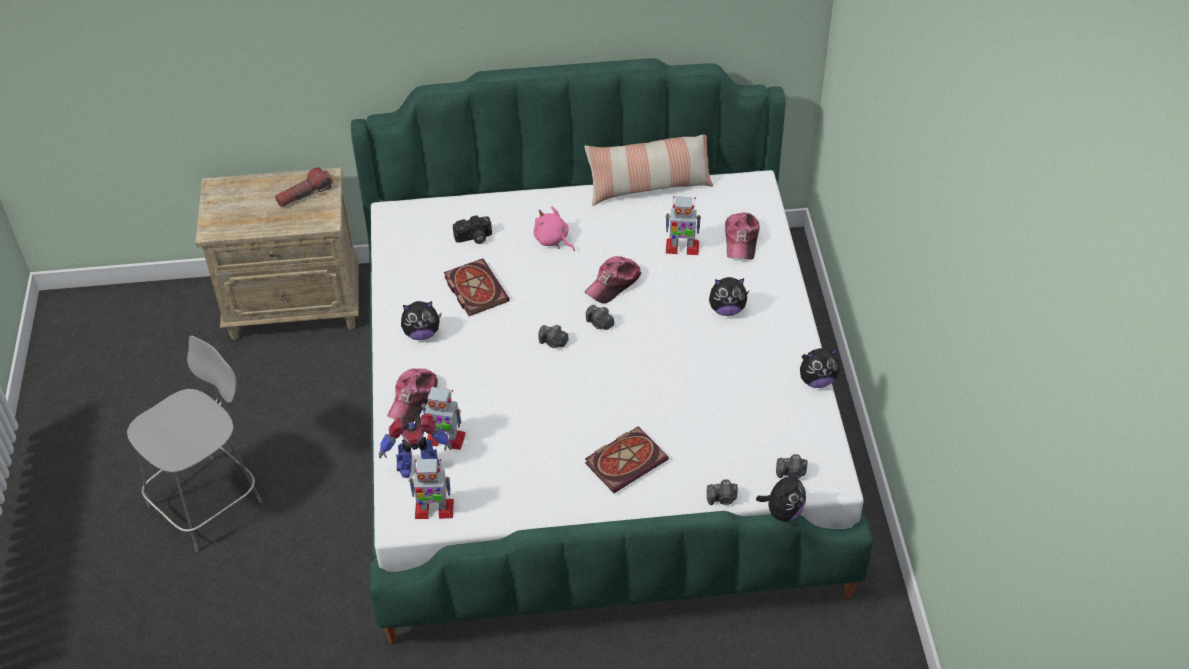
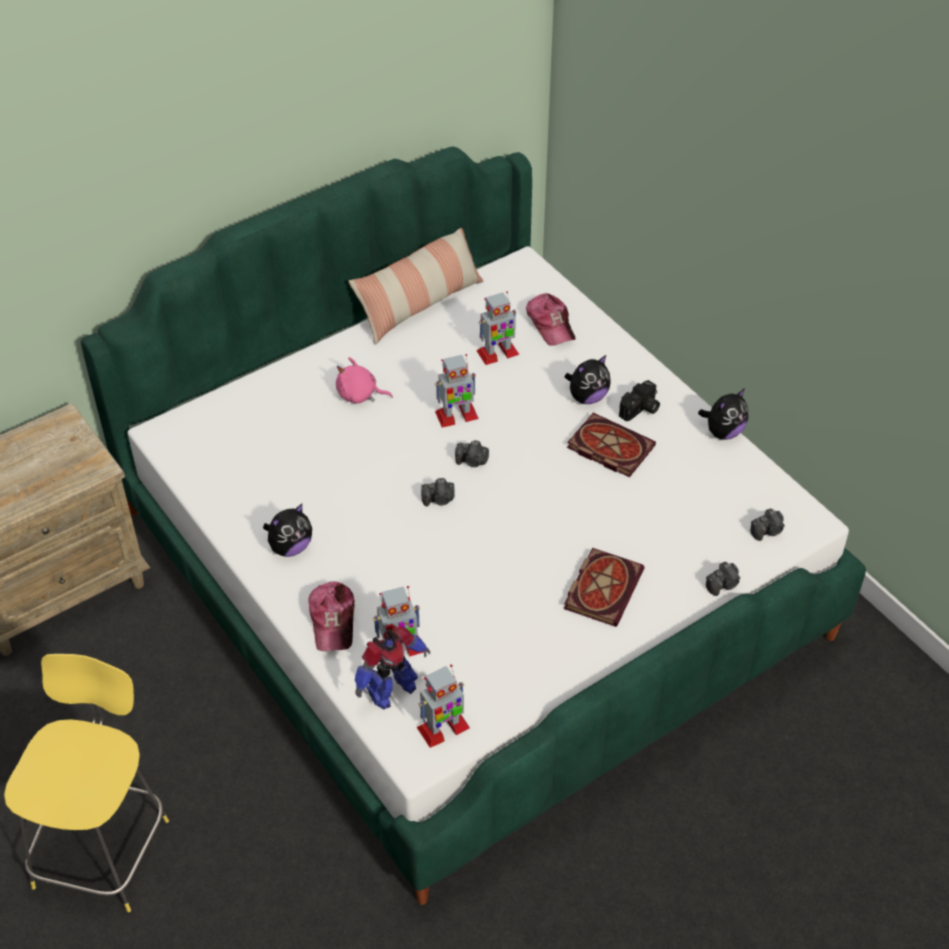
camera: 30 degrees left, 0 degrees up
(208, 501) = (104, 849): grey stool -> yellow stool
(304, 194) = (51, 447): flashlight -> none
(473, 238) = (272, 425): camera -> camera (640, 410)
(474, 288) = (312, 477): book -> book (608, 447)
(613, 284) = (456, 415): cap -> toy robot
(783, 511) = (788, 572): plush toy -> none

